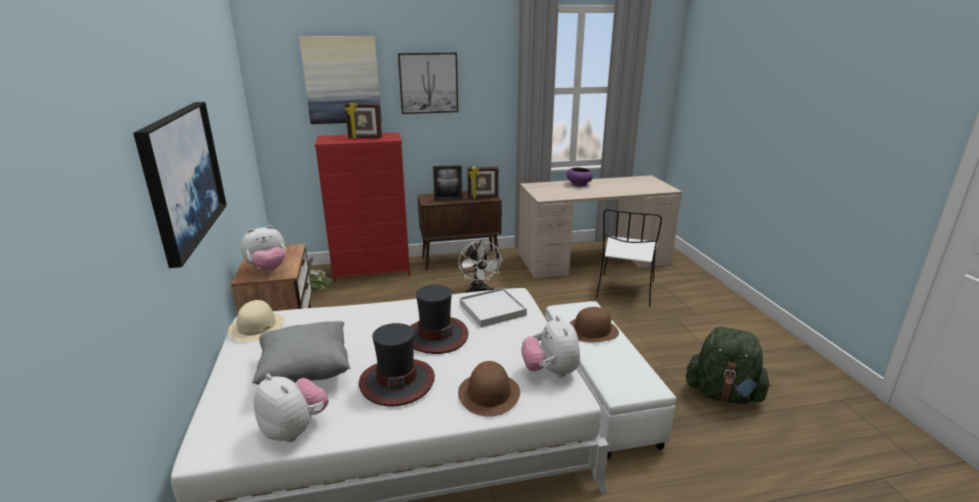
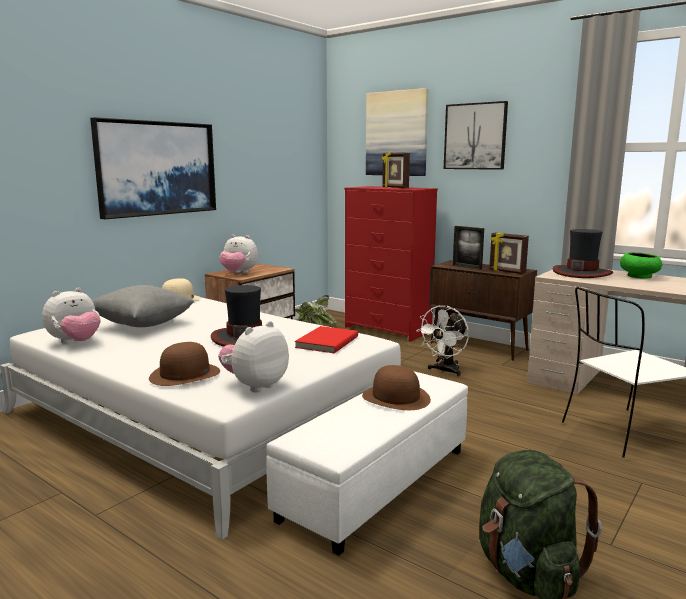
camera: 50 degrees right, 10 degrees down
(295, 429) = (75, 342): plush toy -> plush toy turned 45 degrees clockwise
(397, 381) = (161, 346): hat -> hat (582, 273)
(492, 310) = (326, 342): white tray -> red book
(579, 184) = (639, 276): purple bowl -> green bowl

